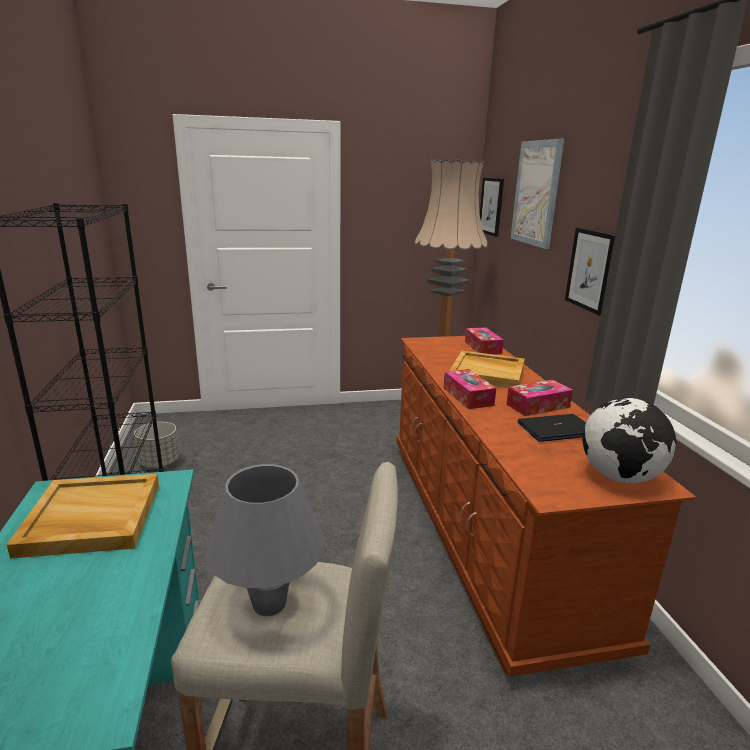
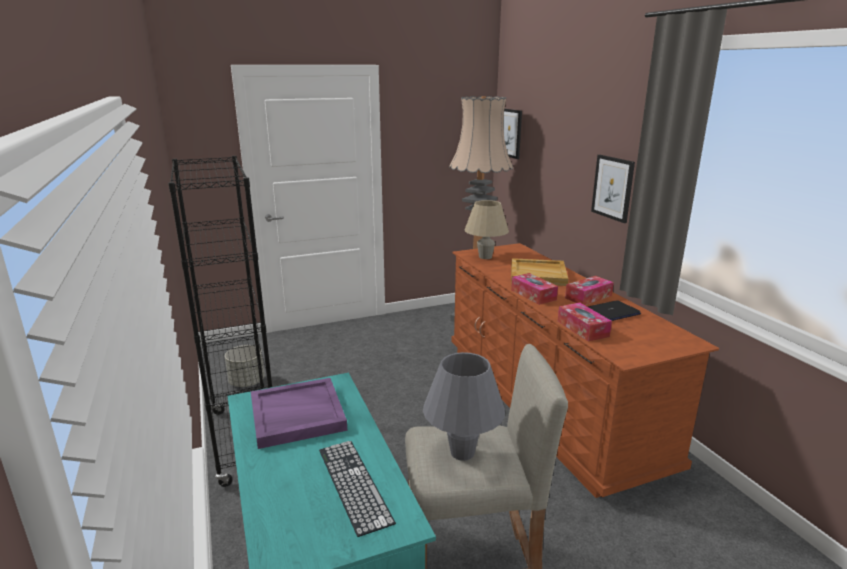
camera: 10 degrees left, 0 degrees up
(84, 632) = (354, 484): none -> keyboard
(90, 519) = (296, 415): beige tray -> purple tray
(435, 347) = (485, 257): none -> beige table lamp
(482, 347) = (523, 254): tissue box -> tissue box (583, 328)
(536, 193) = (556, 125): picture -> none
(620, 477) = (666, 341): globe -> none

